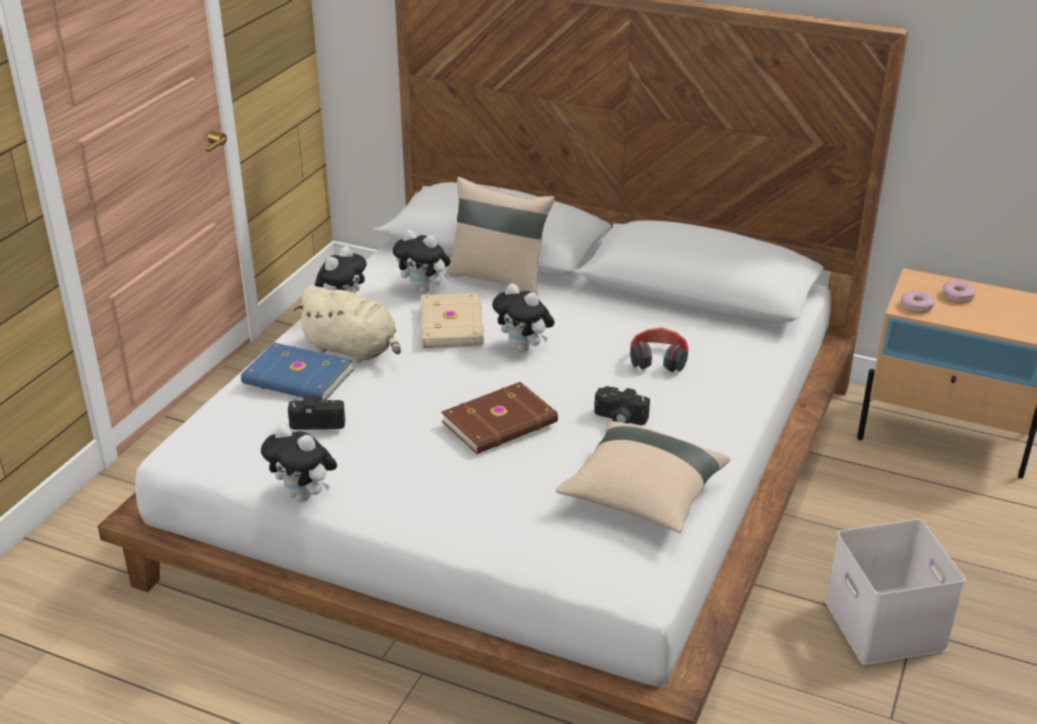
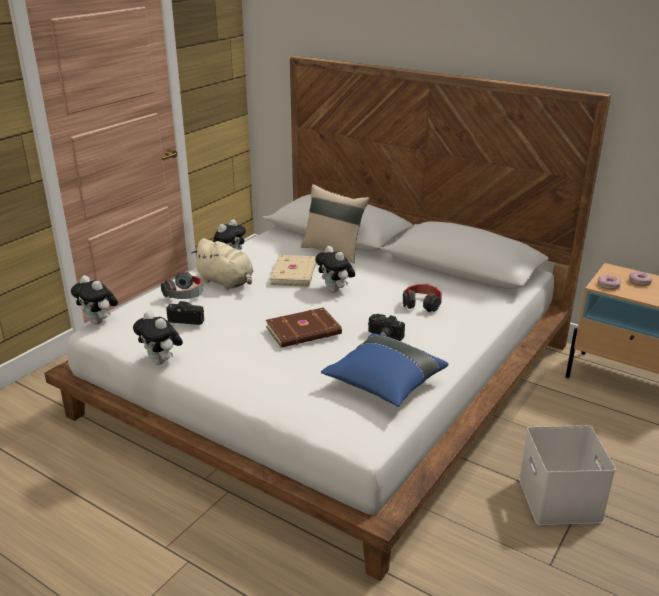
camera: 10 degrees right, 5 degrees down
(297, 378) = (185, 294): blue book -> headphones
(424, 290) = (284, 253): plush toy -> plush toy (99, 322)
(642, 496) = (384, 384): beige pillow -> blue pillow

